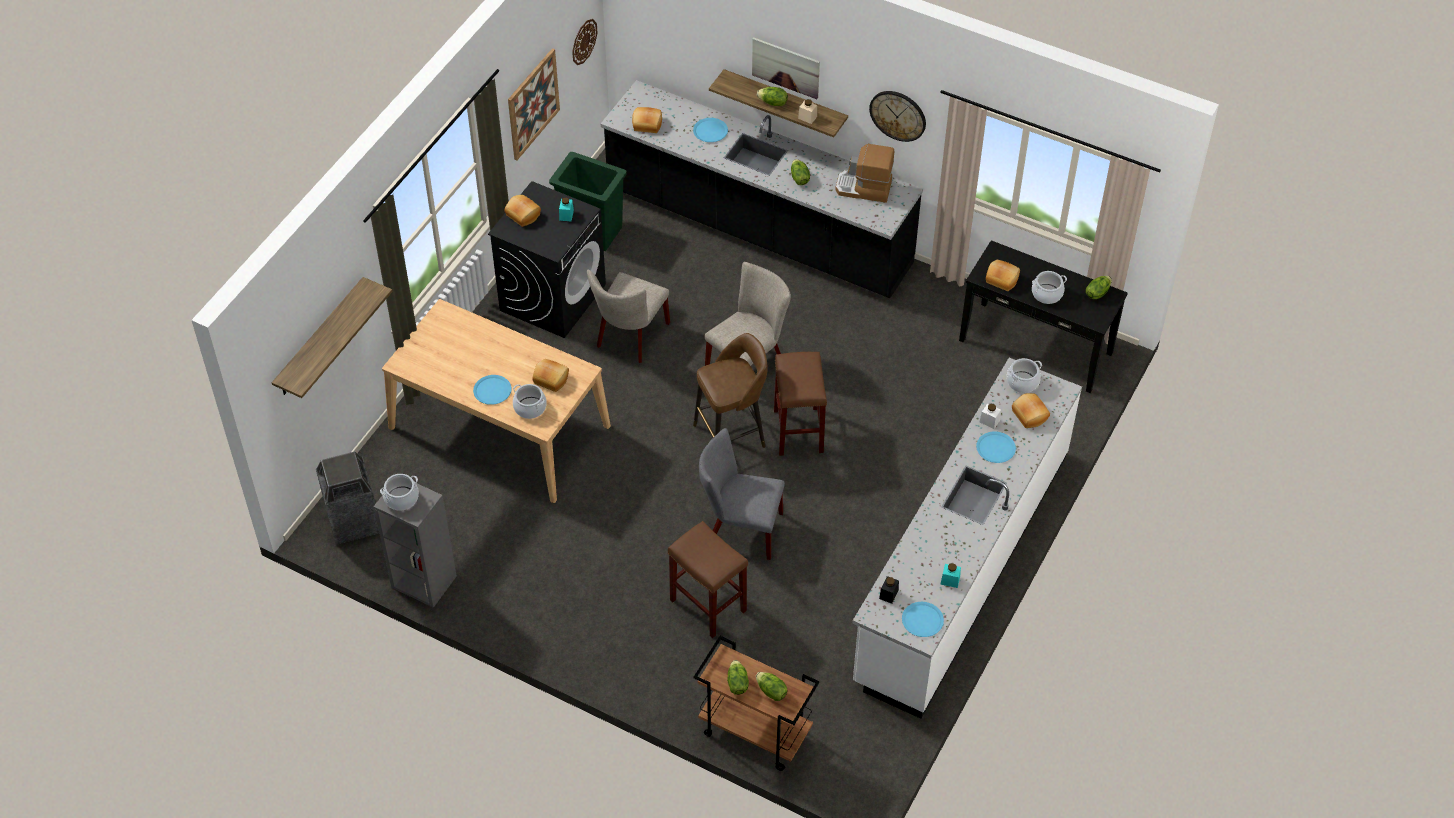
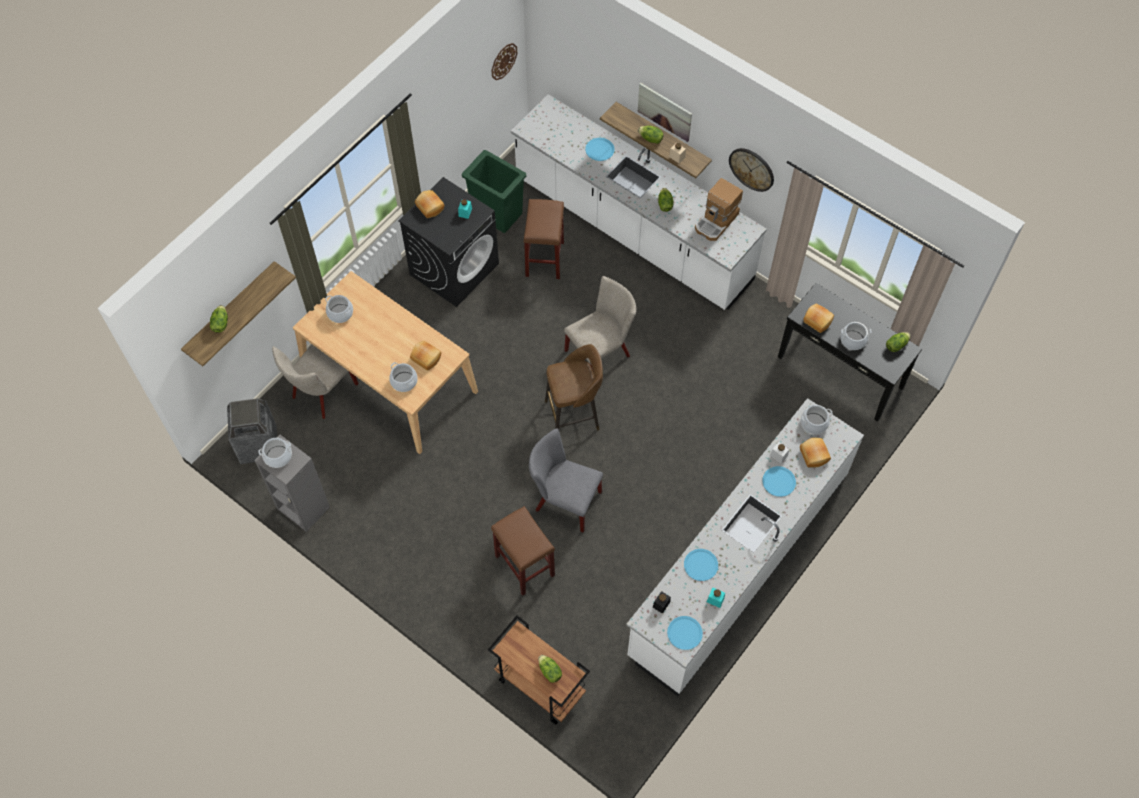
camera: 10 degrees right, 10 degrees up
(436, 345) = (340, 313): none -> cooking pot
(492, 390) = (377, 361): blue plate -> blue plate (700, 565)
(533, 104) = (450, 113): picture -> none
(630, 337) = (509, 314): beige chair -> beige chair (321, 393)
(647, 125) = (548, 137): bread -> none
(737, 683) = (523, 659): lettuce -> lettuce (220, 323)
(758, 229) = (632, 230): black counter -> white counter
(799, 432) = (629, 420): brown stool -> brown stool (545, 259)
(863, 188) = (716, 221): coffee machine -> coffee machine turned 75 degrees counterclockwise

